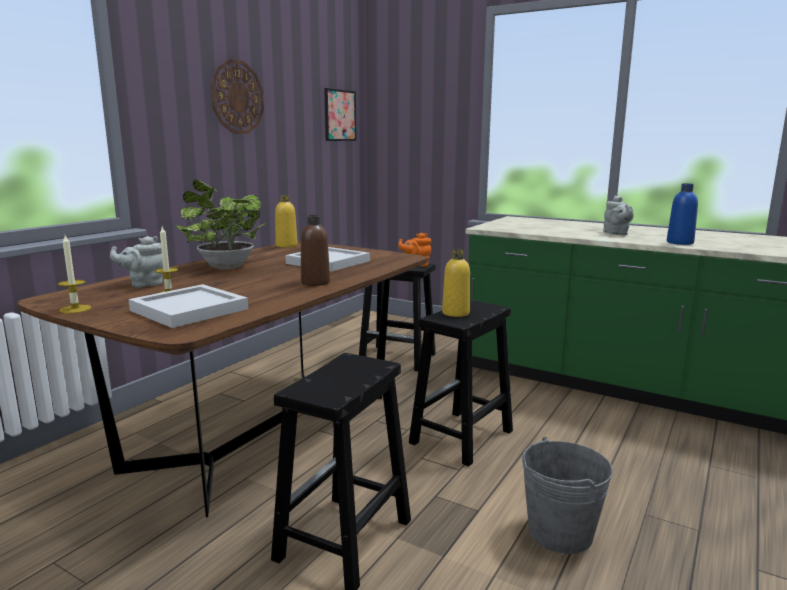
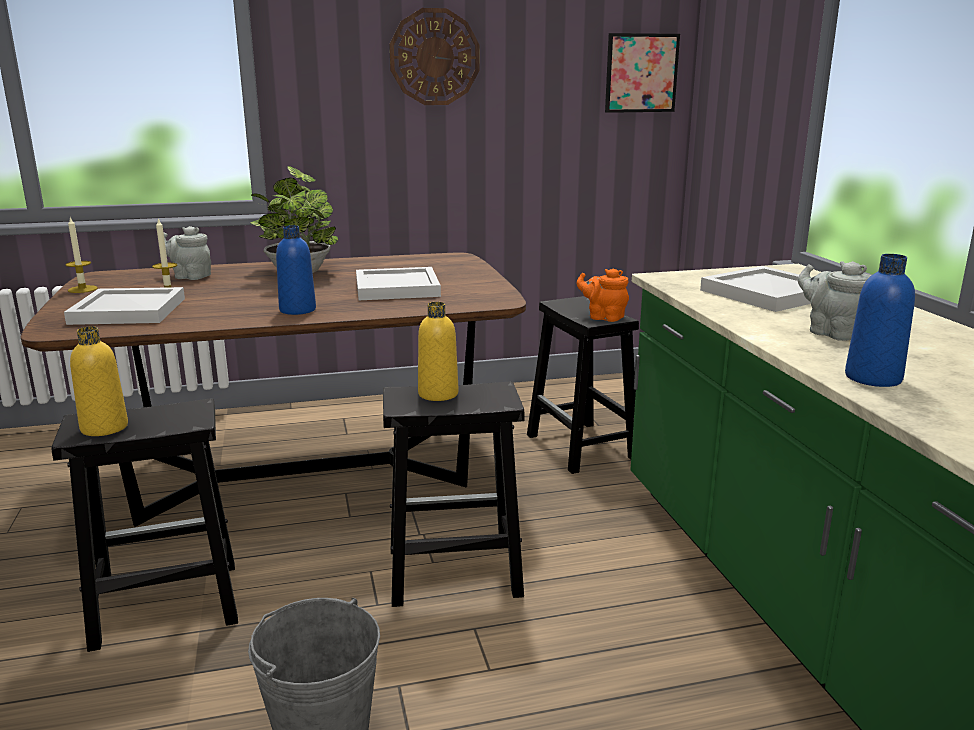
camera: 45 degrees right, 5 degrees up
(286, 245) = (436, 257): yellow bottle -> yellow bottle (104, 428)
(315, 282) = (297, 310): brown bottle -> blue bottle
(546, 226) = (770, 294): none -> white tray
(616, 234) = (831, 333): grey teapot -> grey teapot turned 105 degrees clockwise

